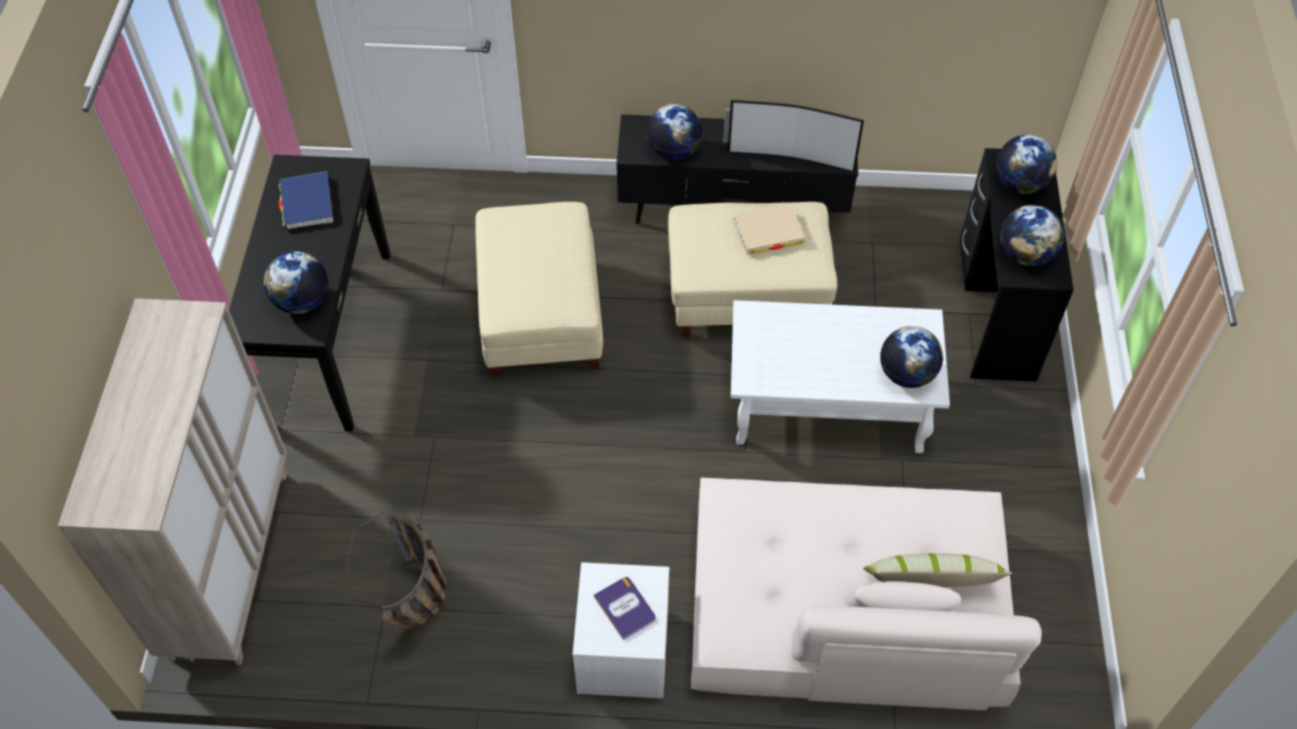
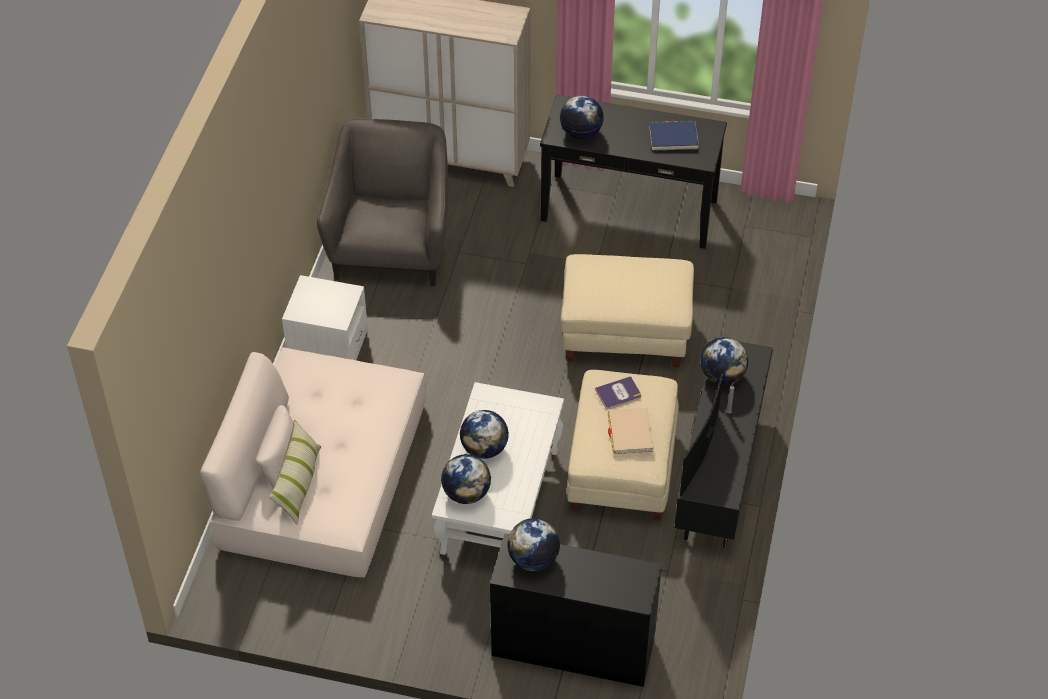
camera: 100 degrees right, 5 degrees down
(417, 608) = (391, 246): basket -> grey armchair
(625, 608) = (323, 304): book -> book (618, 393)
(1020, 184) = (613, 578): globe -> globe (484, 449)

